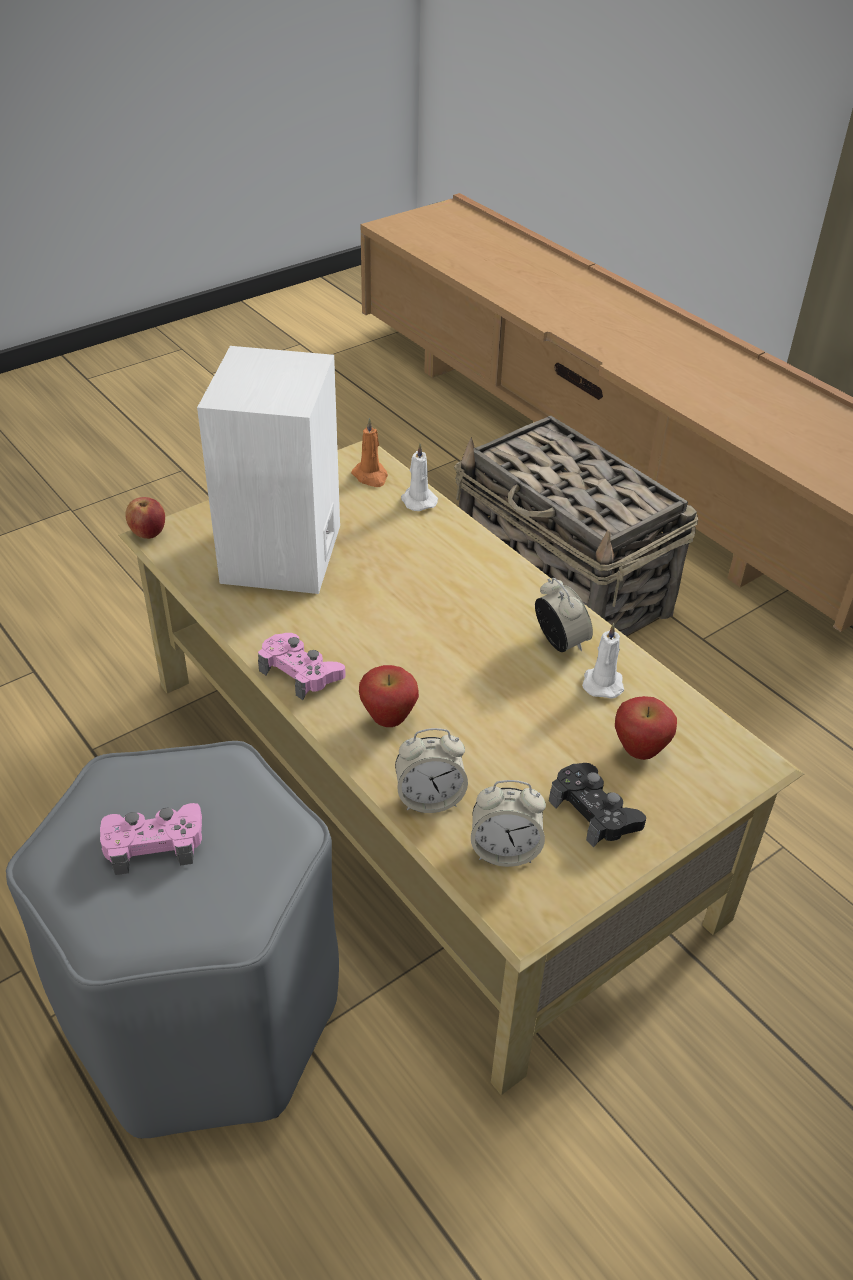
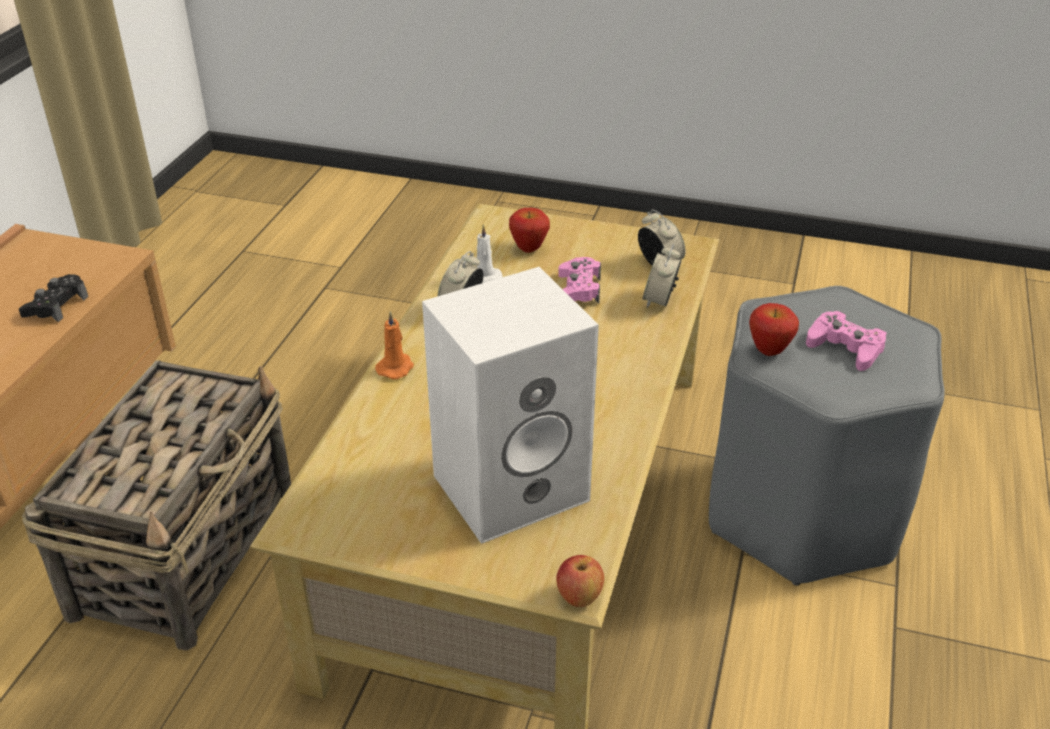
camera: 125 degrees left, 5 degrees down
(301, 672) = (629, 400): pink game controller -> pink game controller (578, 290)
(371, 476) = (332, 498): orange candle -> orange candle (396, 367)
(388, 720) = (621, 342): apple -> apple (769, 351)
(417, 500) = (346, 449): white candle -> none
(429, 798) = (660, 301): alarm clock -> alarm clock turned 120 degrees counterclockwise
(594, 812) = (594, 248): black game controller -> black game controller (56, 305)

